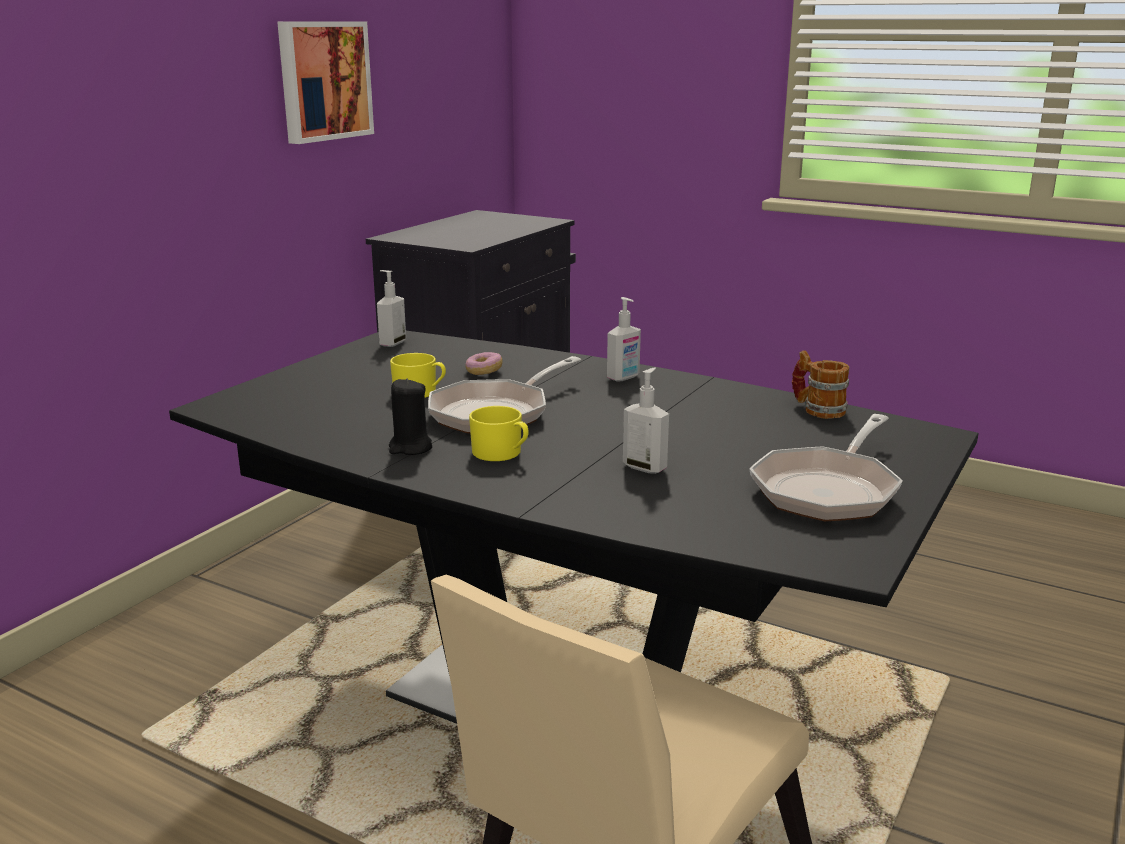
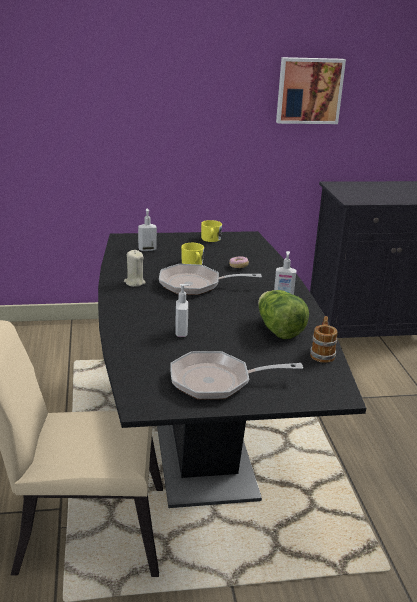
camera: 50 degrees right, 5 degrees up
(392, 343) = (240, 238): soap dispenser -> soap dispenser (147, 249)
(410, 448) = (134, 282): black candle -> beige candle
(501, 453) = (154, 300): yellow mug -> yellow mug (211, 239)
(721, 410) = (278, 330): none -> lettuce

